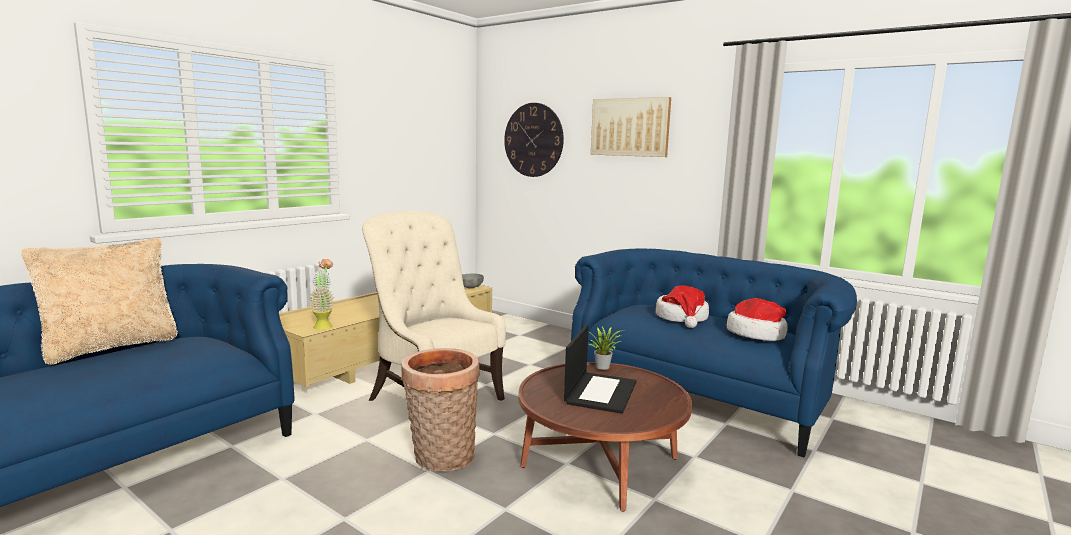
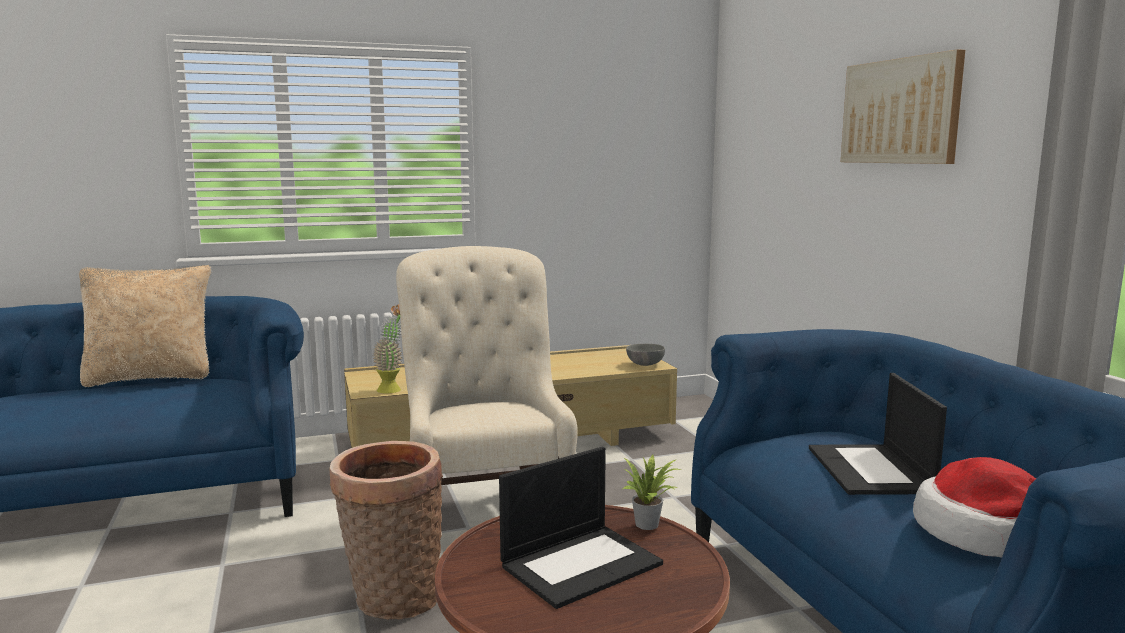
camera: 35 degrees right, 0 degrees up
(533, 140) = (775, 141): wall clock -> none
(682, 318) = (871, 470): hat -> laptop

